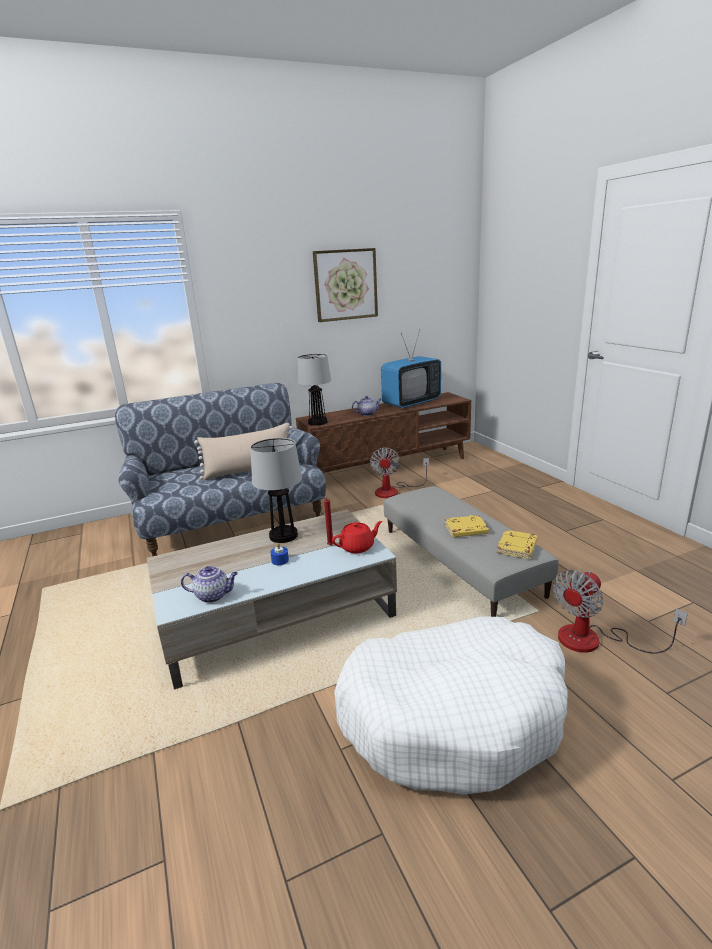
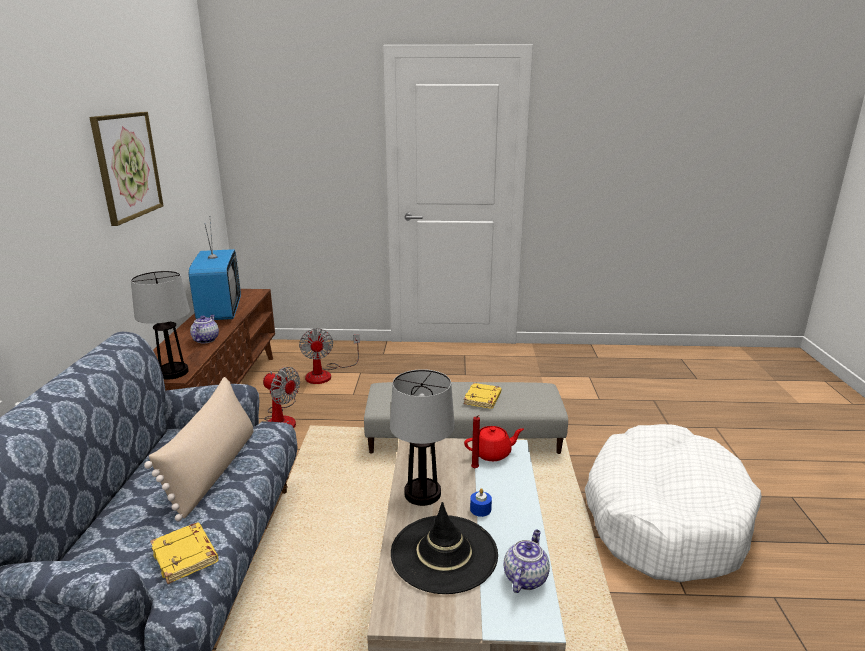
camera: 65 degrees left, 0 degrees up
(224, 560) = (444, 553): none -> black hat
(358, 547) = (492, 453): red teapot -> red teapot turned 75 degrees clockwise
(517, 548) = (532, 390): yellow book -> yellow book (186, 556)
(594, 640) = (608, 426): fan -> fan (325, 374)

